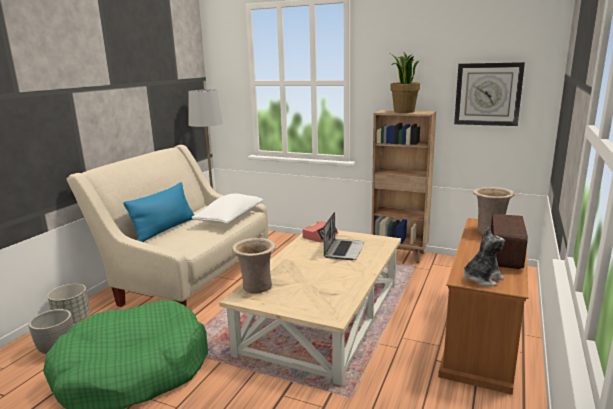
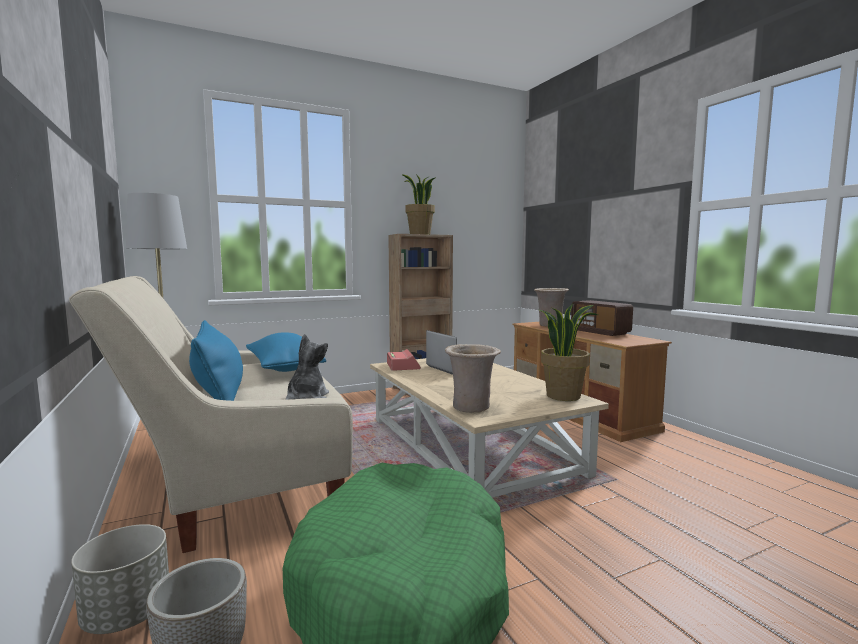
camera: 50 degrees left, 10 degrees down
(230, 219) = (283, 368): white pillow -> blue pillow
(334, 307) = (563, 396): none -> potted plant
(481, 279) = (630, 341): plush toy -> plush toy (307, 398)
(488, 94) = (476, 221): wall clock -> none

